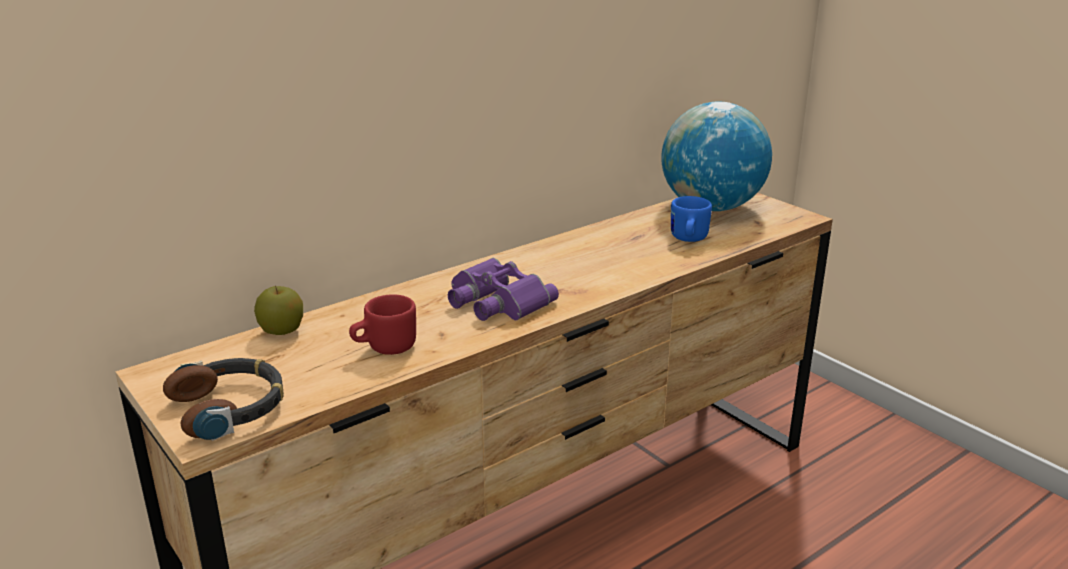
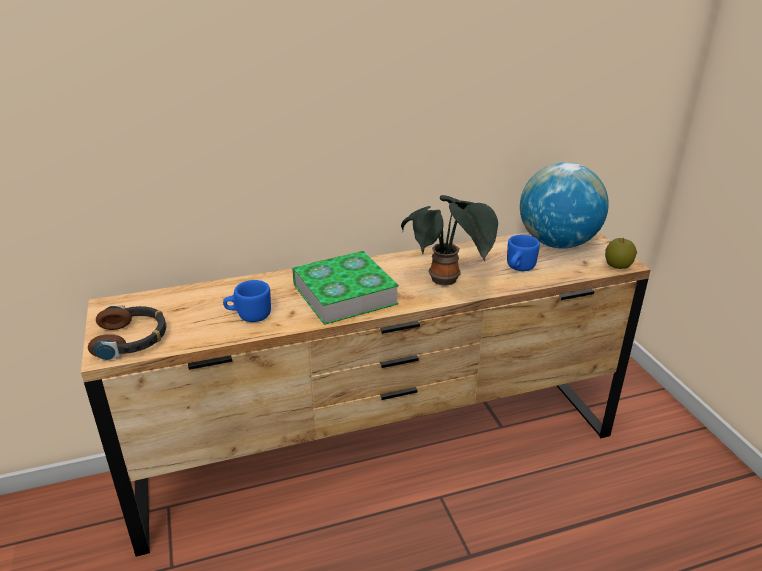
camera: 20 degrees right, 5 degrees up
(282, 331) = (197, 290): apple -> apple (617, 266)
(384, 348) = (249, 316): red mug -> blue mug
(495, 301) = (344, 294): purple binoculars -> book
(614, 267) = (446, 281): none -> potted plant

